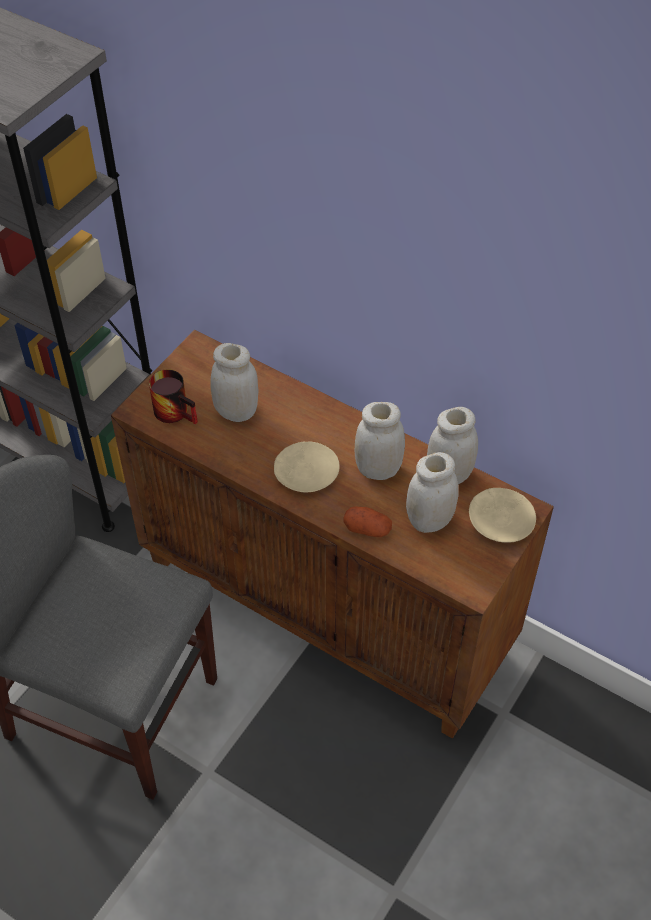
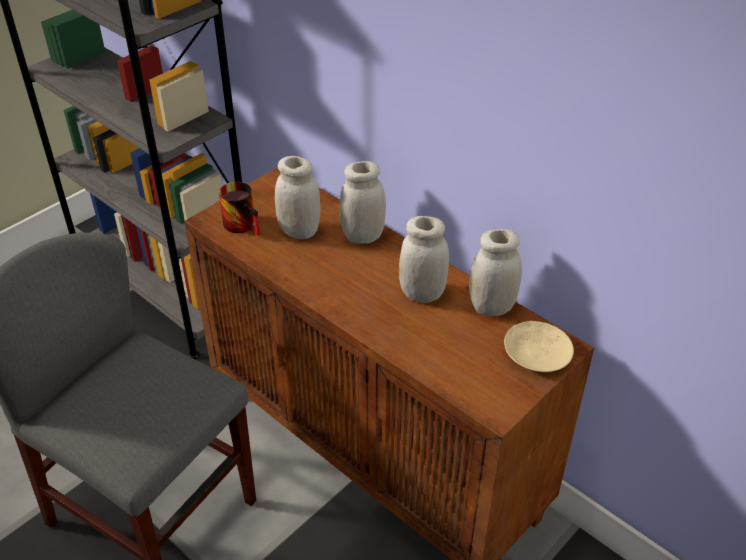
camera: 10 degrees right, 10 degrees down
(305, 472) = (351, 287): beige plate -> none
(367, 529) = (399, 343): potato -> none
(429, 520) = (463, 344): white jar -> white jar (363, 236)

